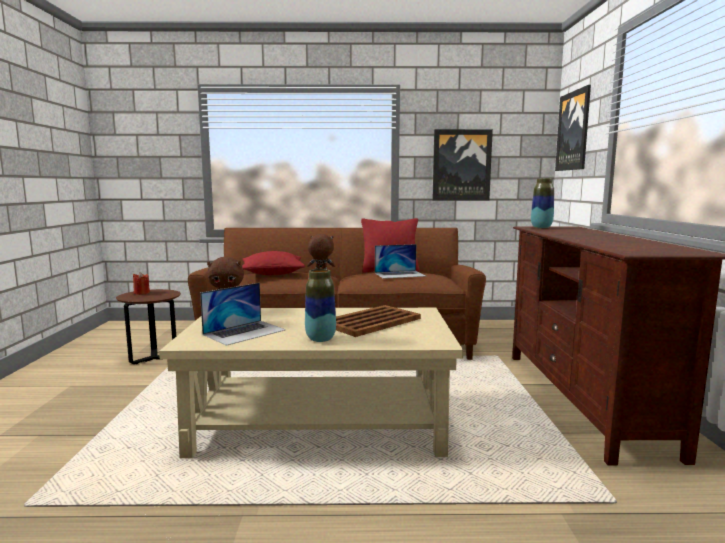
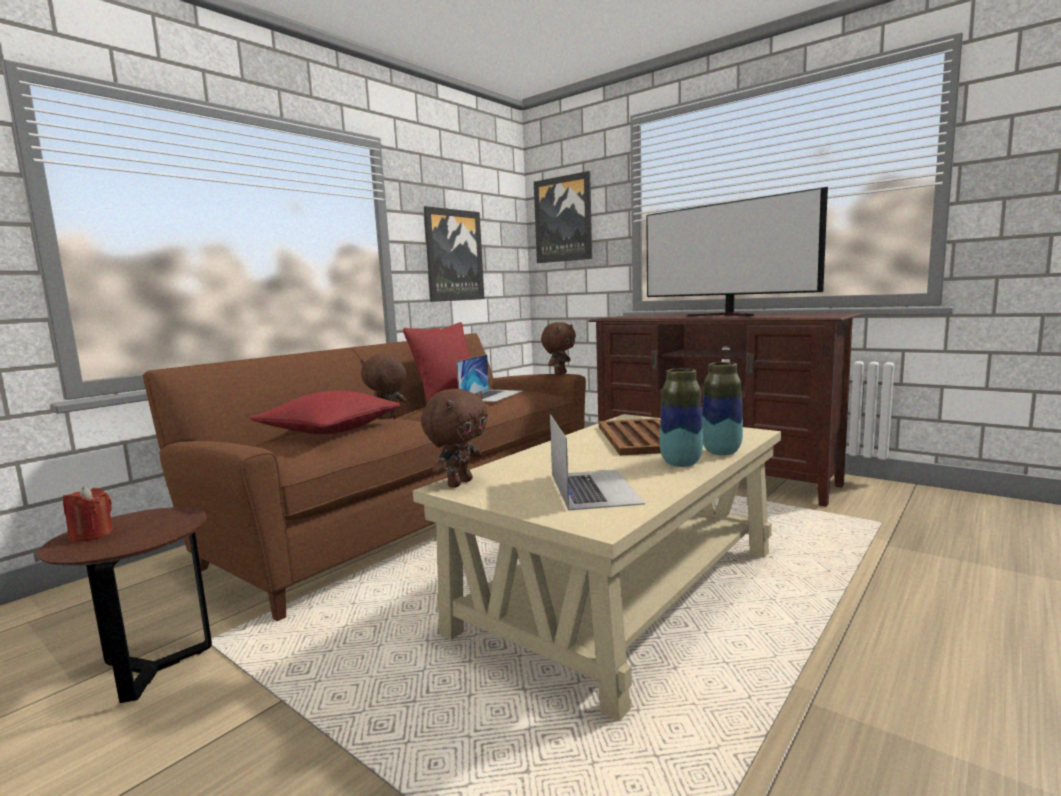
camera: 50 degrees left, 0 degrees up
(472, 269) = (559, 374): none -> brown plush toy
(541, 227) = (617, 317): vase -> vase (721, 452)
(603, 238) = (726, 315): none -> television

